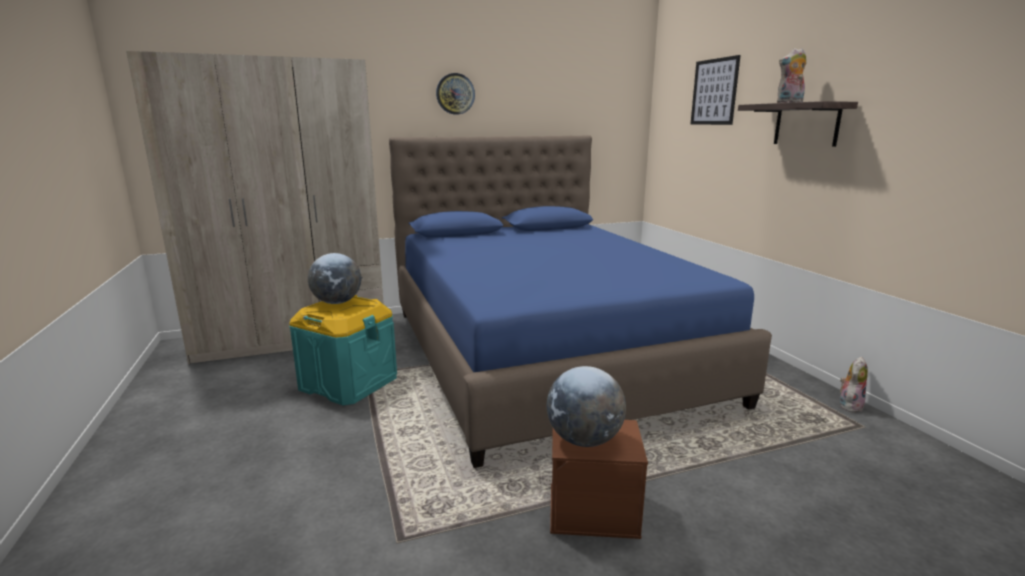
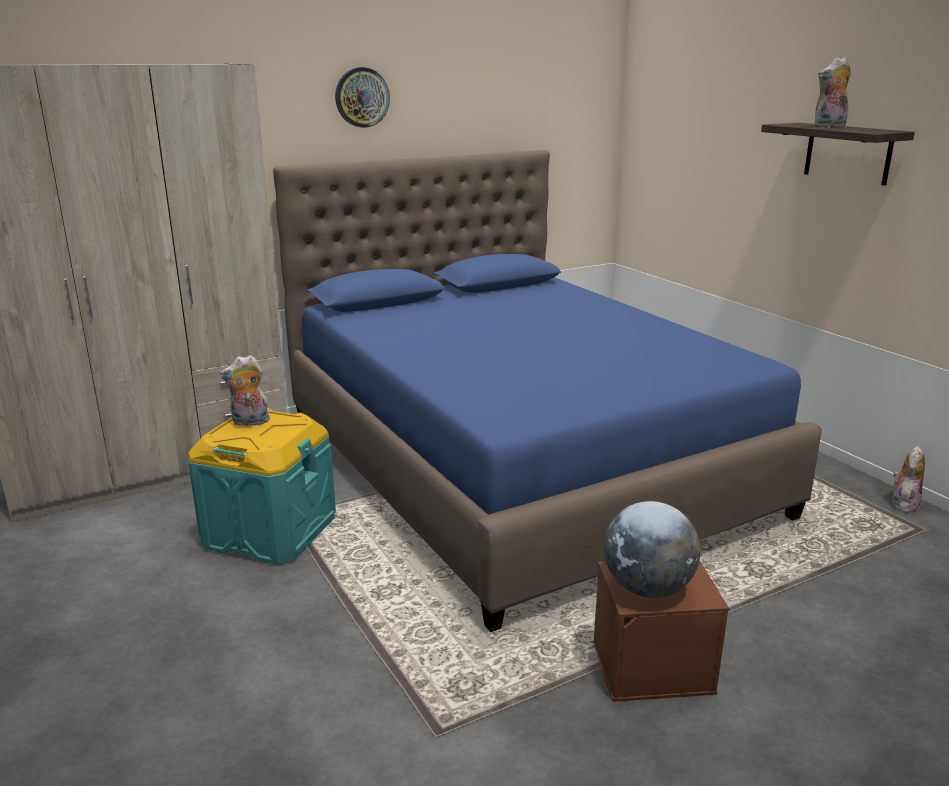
camera: 10 degrees left, 5 degrees up
(337, 302) = (249, 422): globe -> plush toy
(714, 92) = (719, 95): picture -> none

